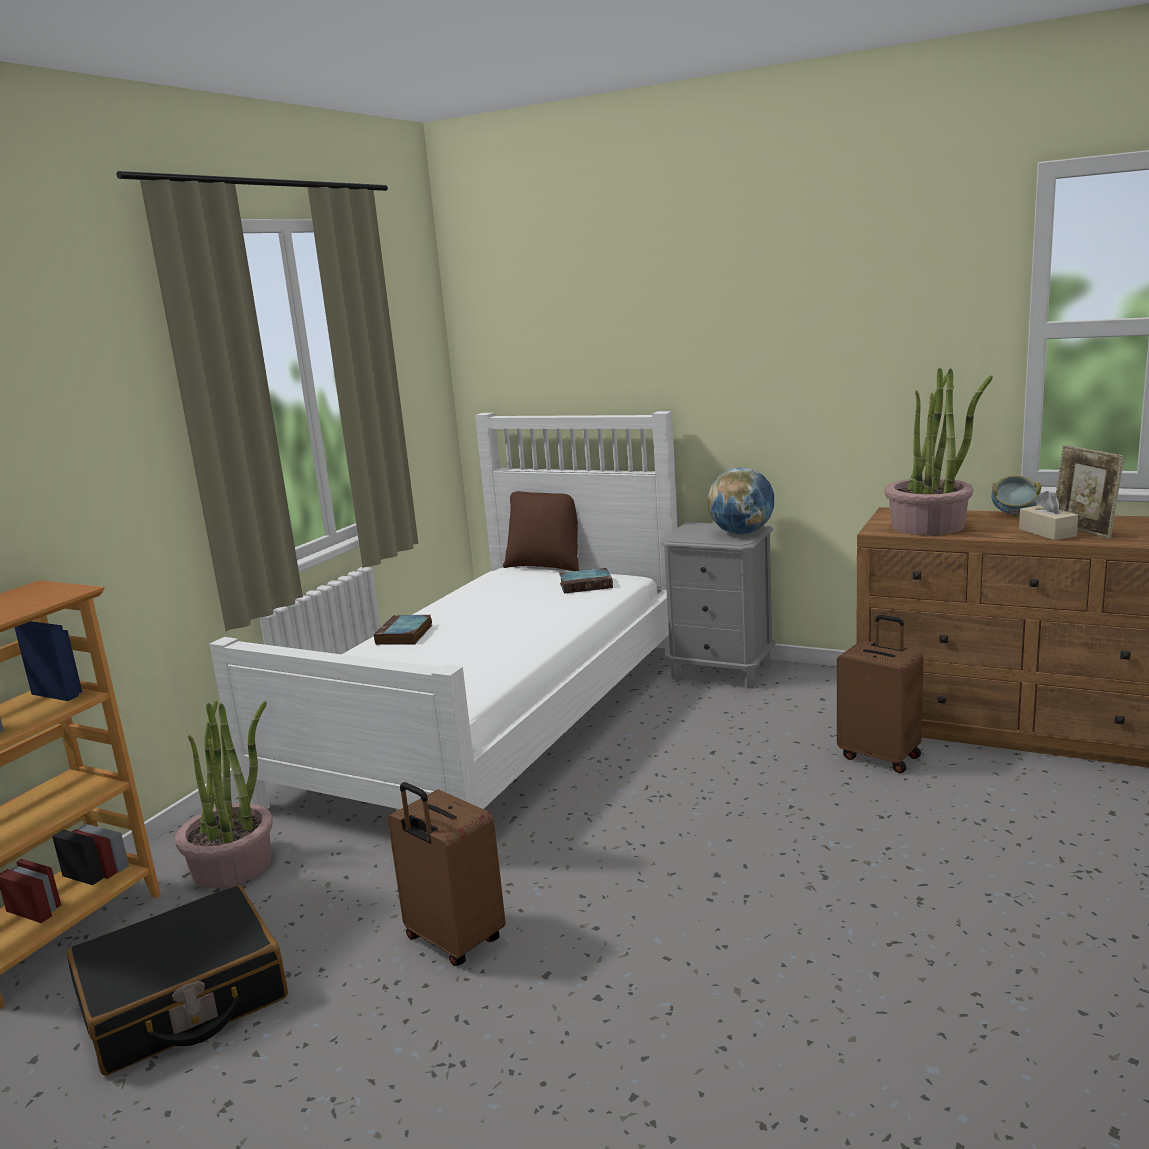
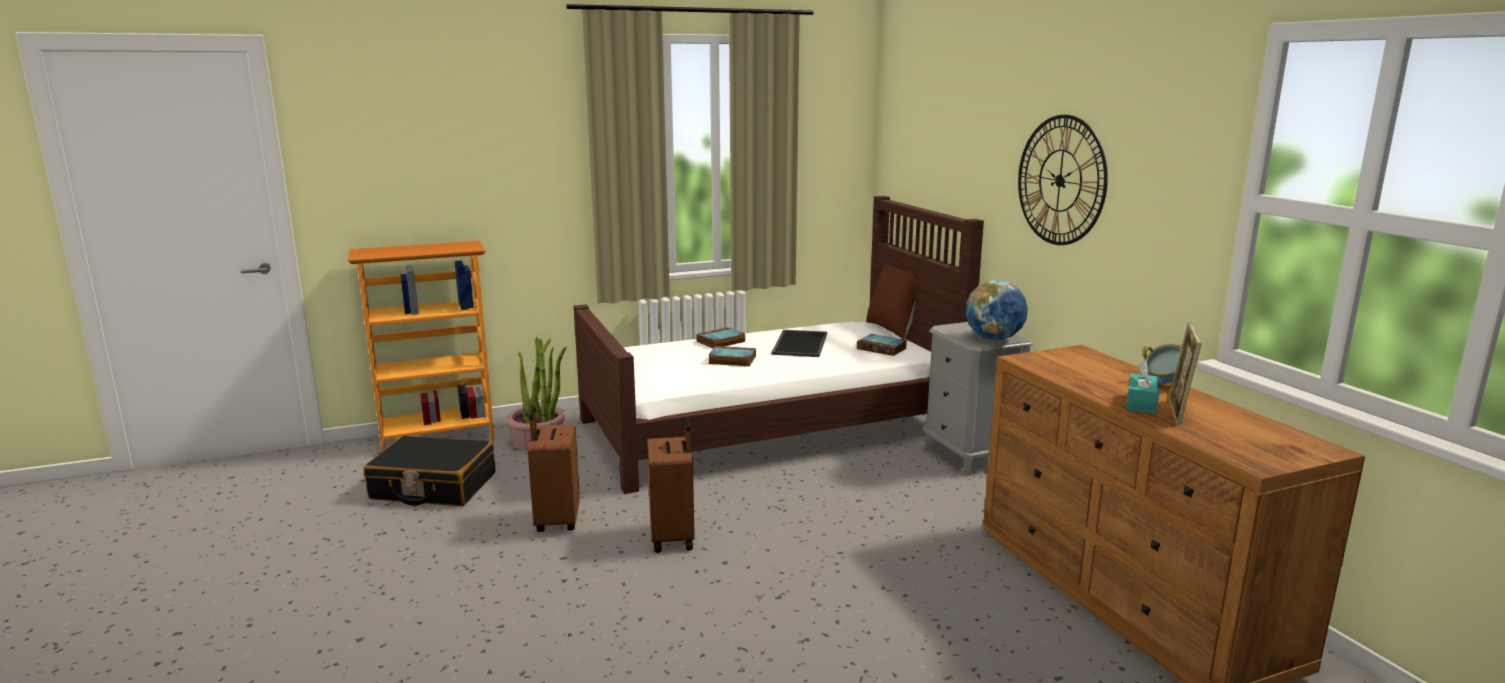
camera: 40 degrees right, 0 degrees up
(464, 648) = (731, 360): none -> book
(494, 608) = (799, 343): none -> tray
(494, 721) = (771, 426): white bed -> brown bed
(780, 349) = (1060, 180): none -> wall clock
(880, 756) = (963, 556): brown suitcase -> brown suitcase (674, 537)
(928, 526) = (1067, 368): potted plant -> none
(1047, 533) = (1141, 403): beige tissue box -> turquoise tissue box

